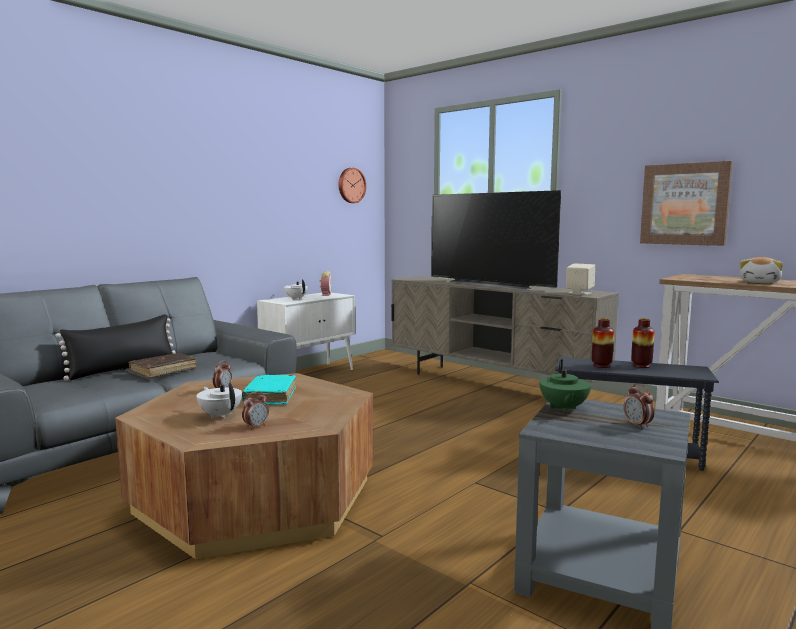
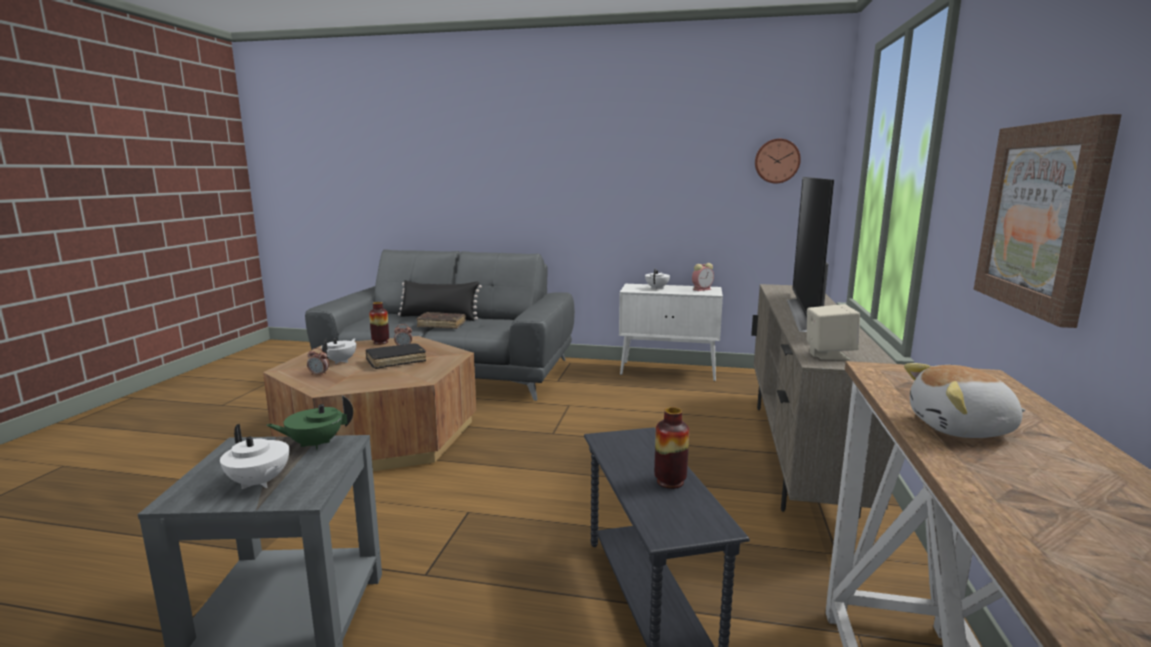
camera: 60 degrees right, 5 degrees up
(270, 396) = (396, 361): turquoise book -> black book
(601, 365) = (633, 456): vase -> vase (380, 342)
(637, 425) = (259, 483): alarm clock -> white teapot

